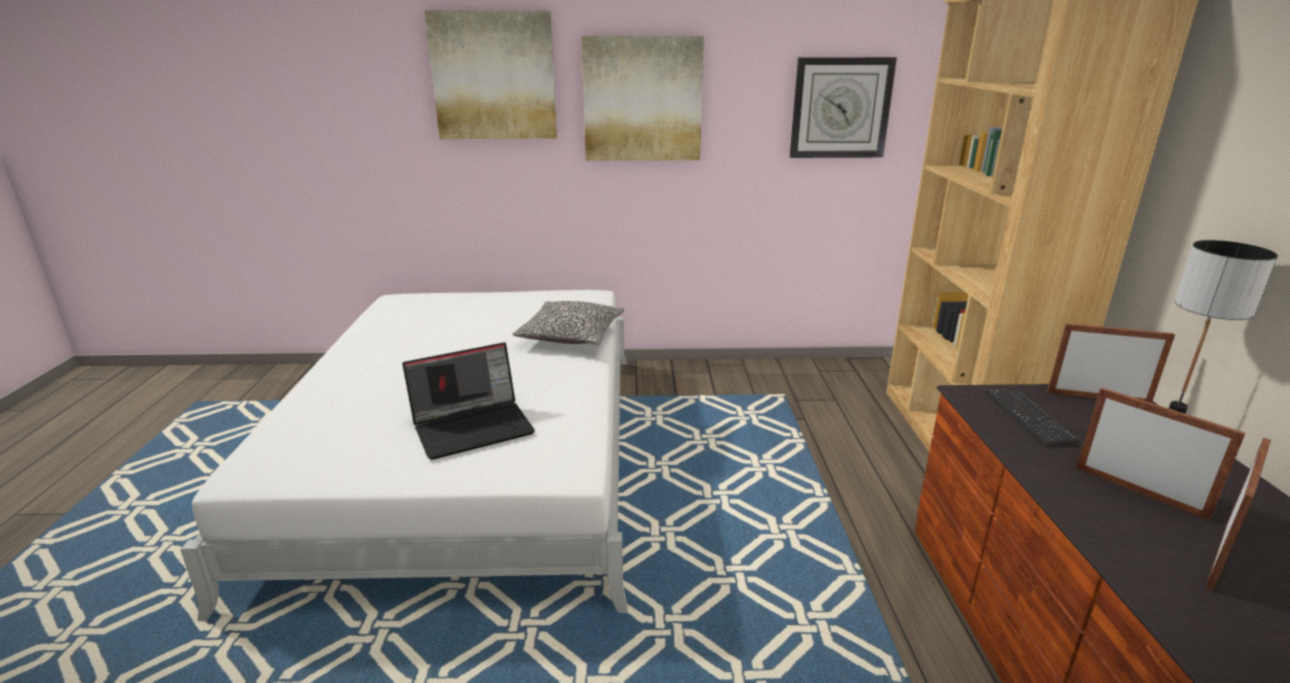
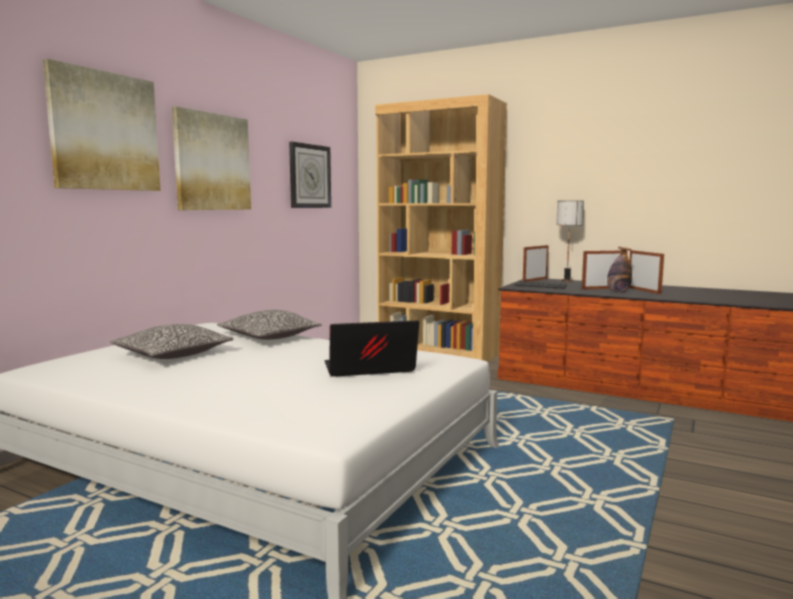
camera: 60 degrees left, 15 degrees down
(465, 323) = (173, 354): none -> pillow
(474, 426) = (368, 370): laptop -> laptop turned 105 degrees counterclockwise
(1122, 518) = (618, 292): none -> bottle

